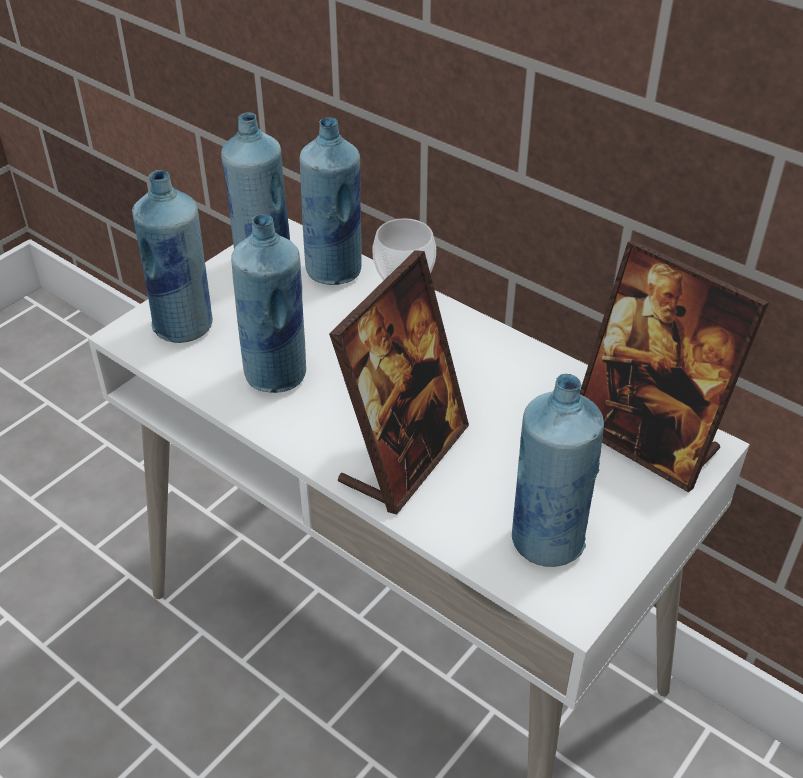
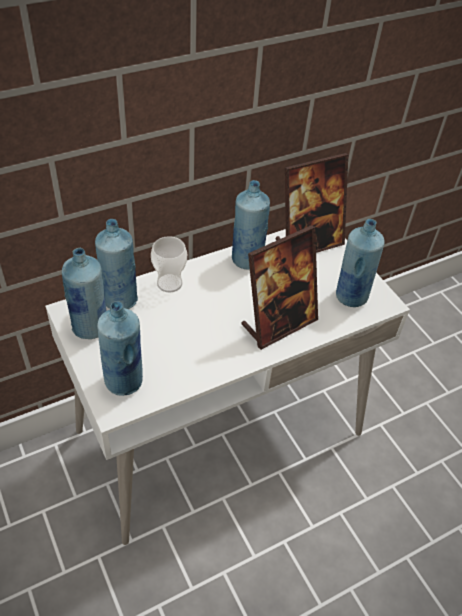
camera: 70 degrees left, 5 degrees up
(277, 374) = (192, 352): blue bottle -> blue bottle (247, 259)
(404, 456) = (278, 323): picture frame -> picture frame turned 90 degrees clockwise

